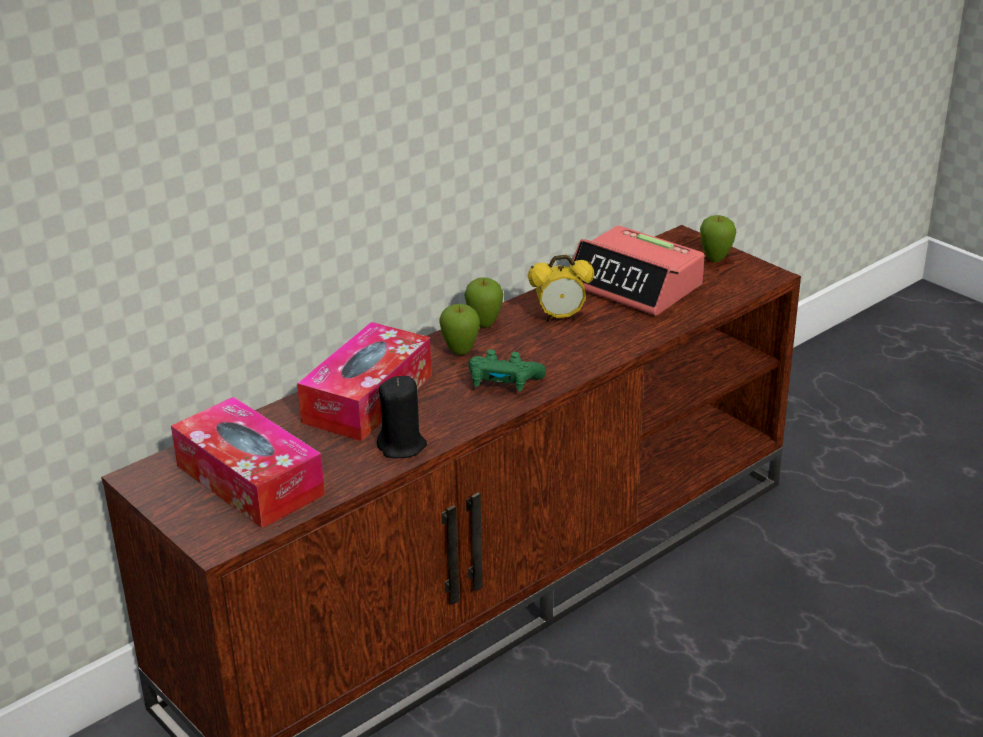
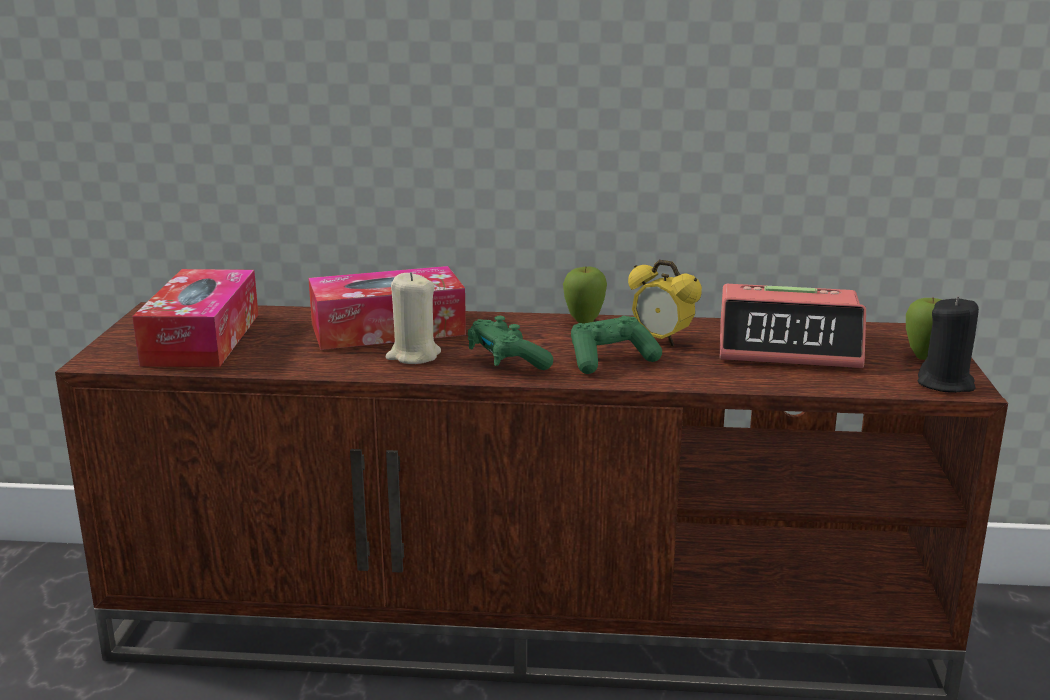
camera: 45 degrees right, 10 degrees down
(402, 446) = (337, 364): black candle -> black candle (946, 384)
(435, 411) = (413, 355): none -> beige candle
(460, 352) = (522, 330): apple -> none
(561, 350) = (610, 360): none -> green game controller
(635, 286) = (789, 346): alarm clock -> alarm clock turned 75 degrees counterclockwise

